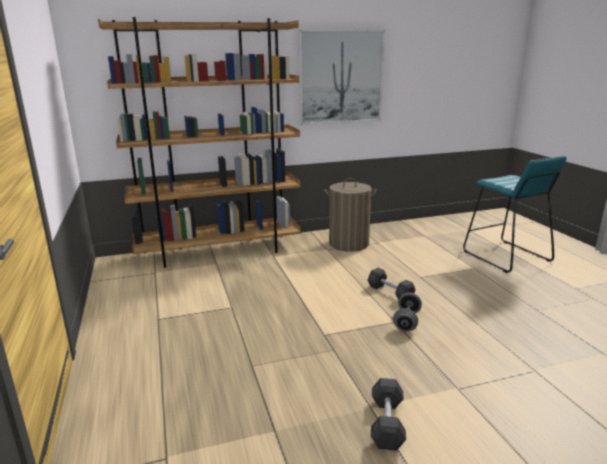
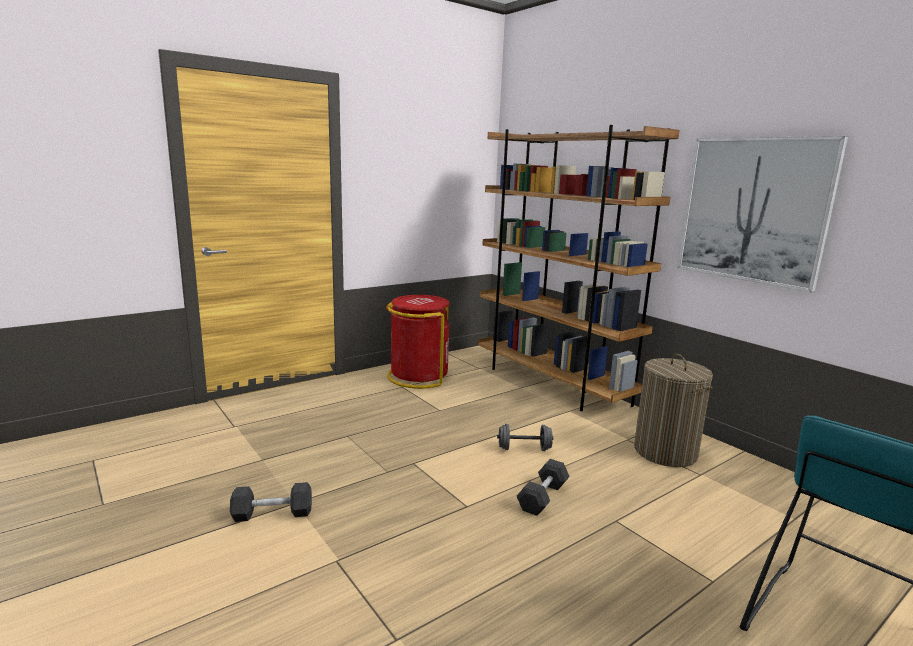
camera: 70 degrees right, 5 degrees down
(140, 306) = (418, 376): none -> red trash can
(406, 321) = (472, 515): grey dumbbell -> grey dumbbell (524, 449)

